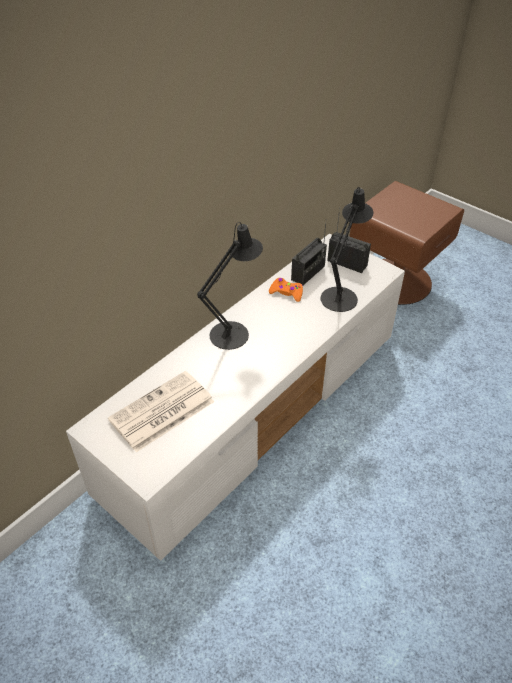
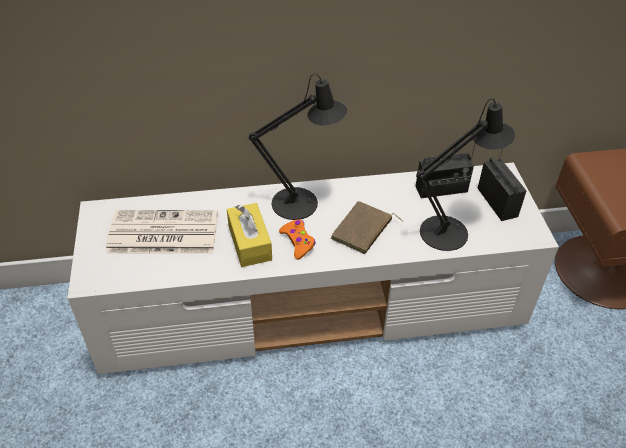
camera: 40 degrees right, 0 degrees up
(230, 379) = (250, 243): none -> yellow tissue box
(286, 292) = (396, 196): orange game controller -> orange game controller (298, 242)
(292, 326) = (363, 231): none -> brown book

